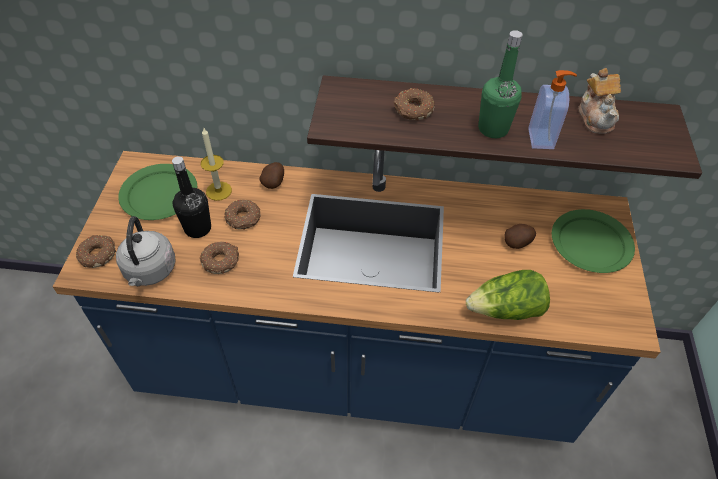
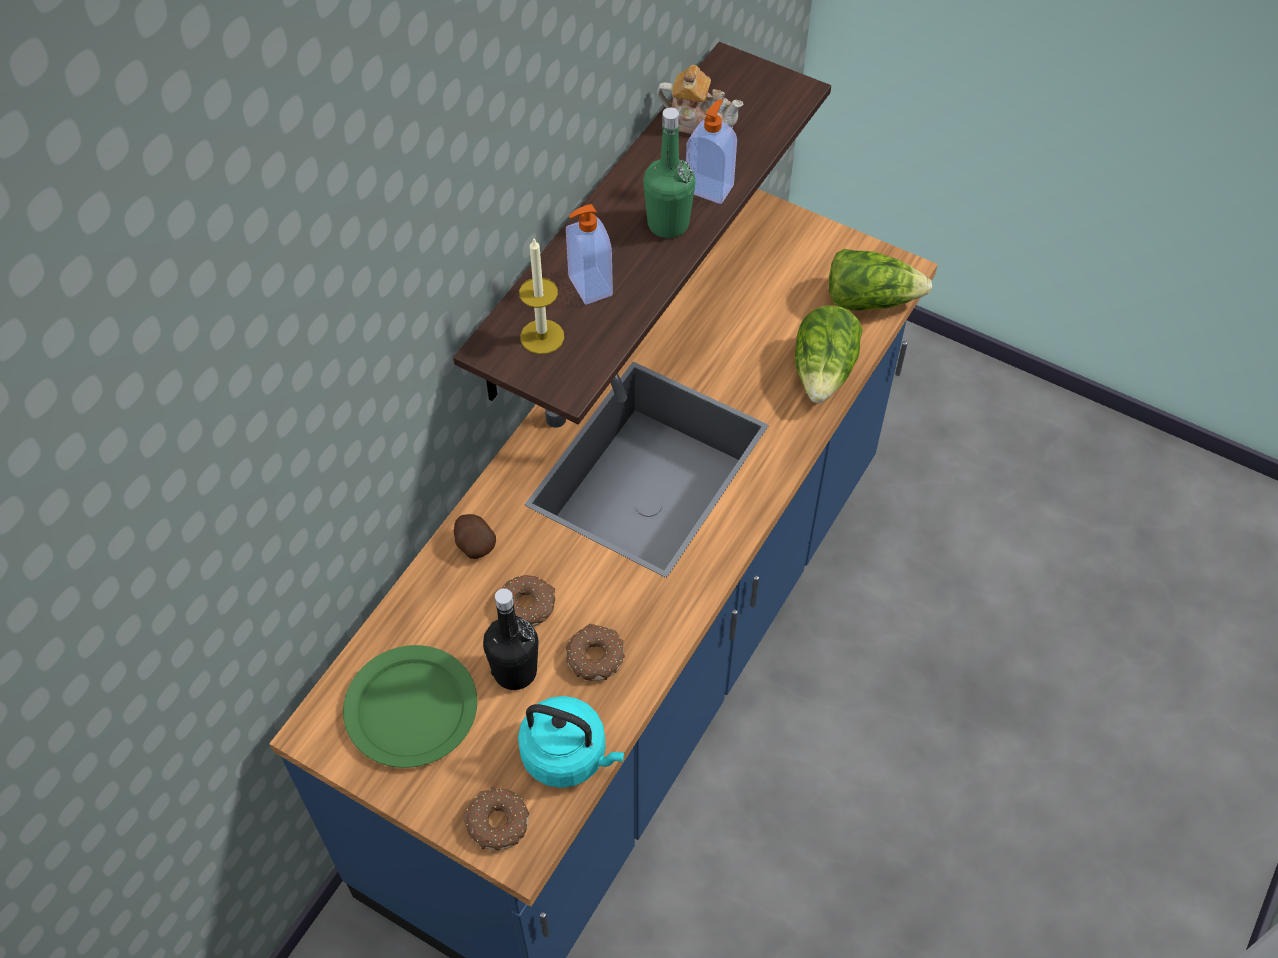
camera: 65 degrees left, 5 degrees up
(150, 271) = (568, 755): grey kettle -> turquoise kettle
(218, 191) = (450, 623): candle -> candle (542, 336)
(413, 110) = (588, 287): donut -> soap dispenser
(518, 243) = (733, 313): potato -> none
(590, 317) = (870, 299): none -> lettuce
(591, 243) = (770, 243): green plate -> none

